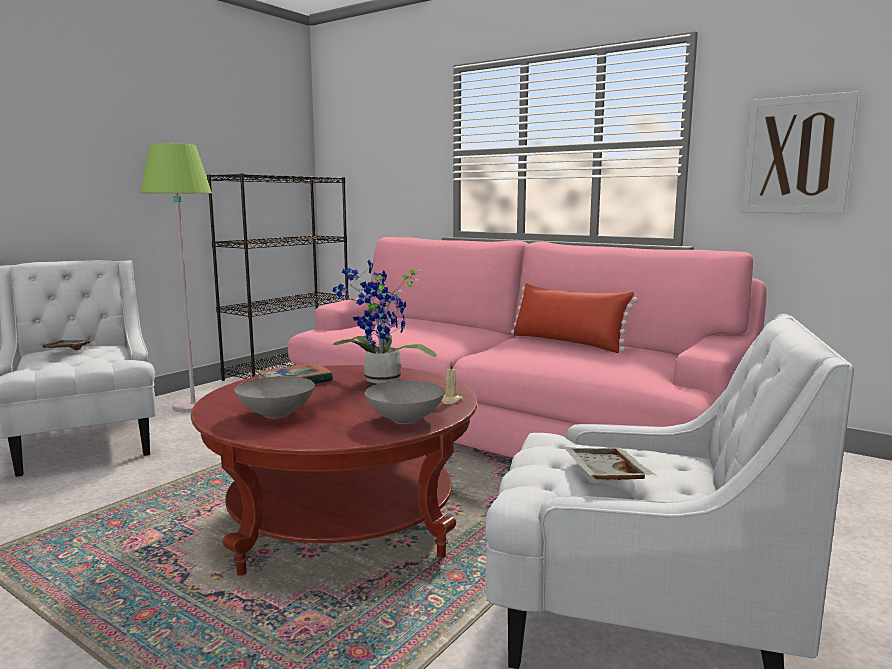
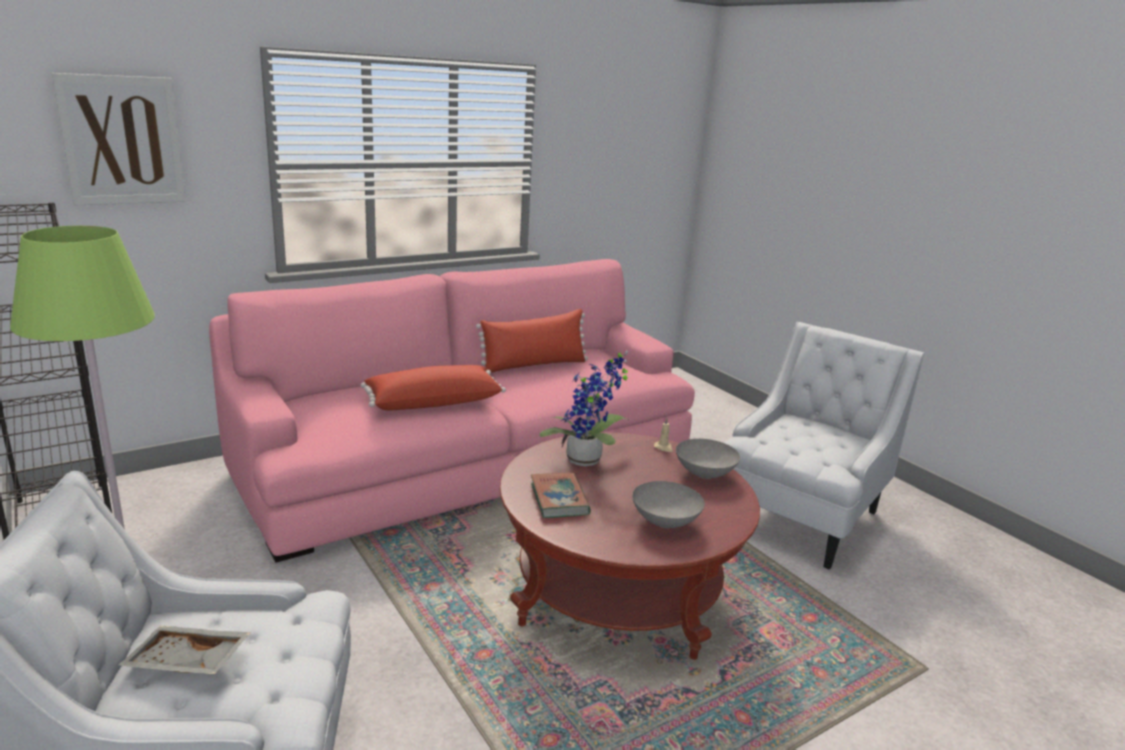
camera: 70 degrees left, 10 degrees up
(431, 334) = (433, 402): none -> red pillow
(603, 475) = (823, 444): grey tray -> none
(796, 155) = (600, 175): picture -> picture (122, 140)

